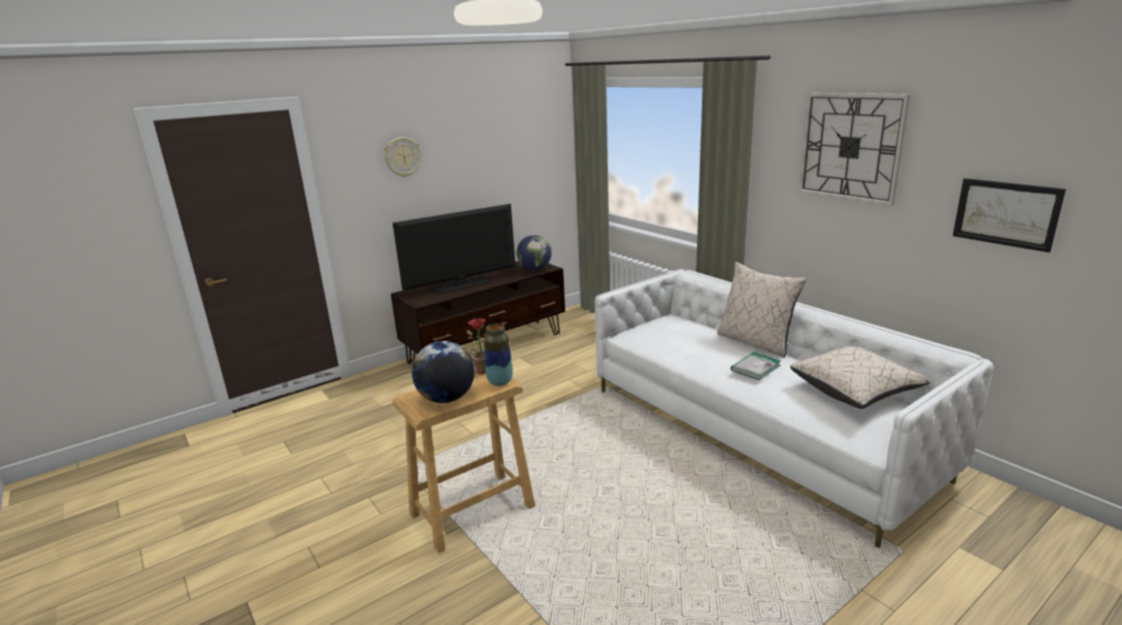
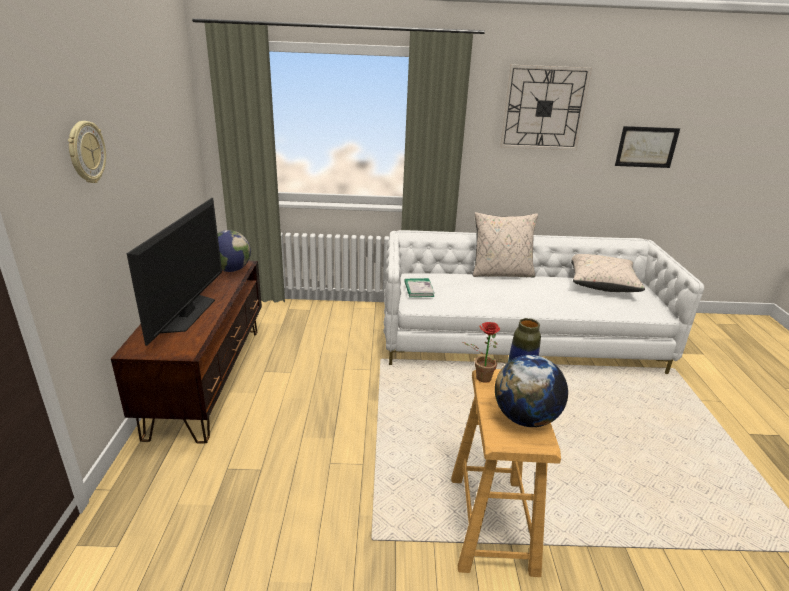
camera: 55 degrees left, 5 degrees up
(755, 368) = (539, 291): book -> book (419, 289)

